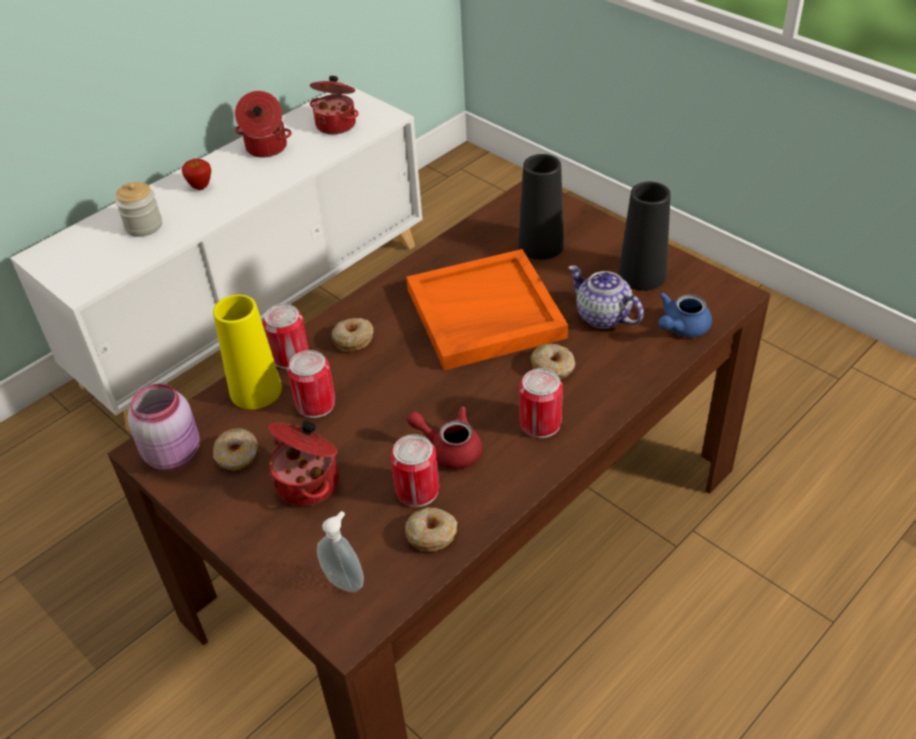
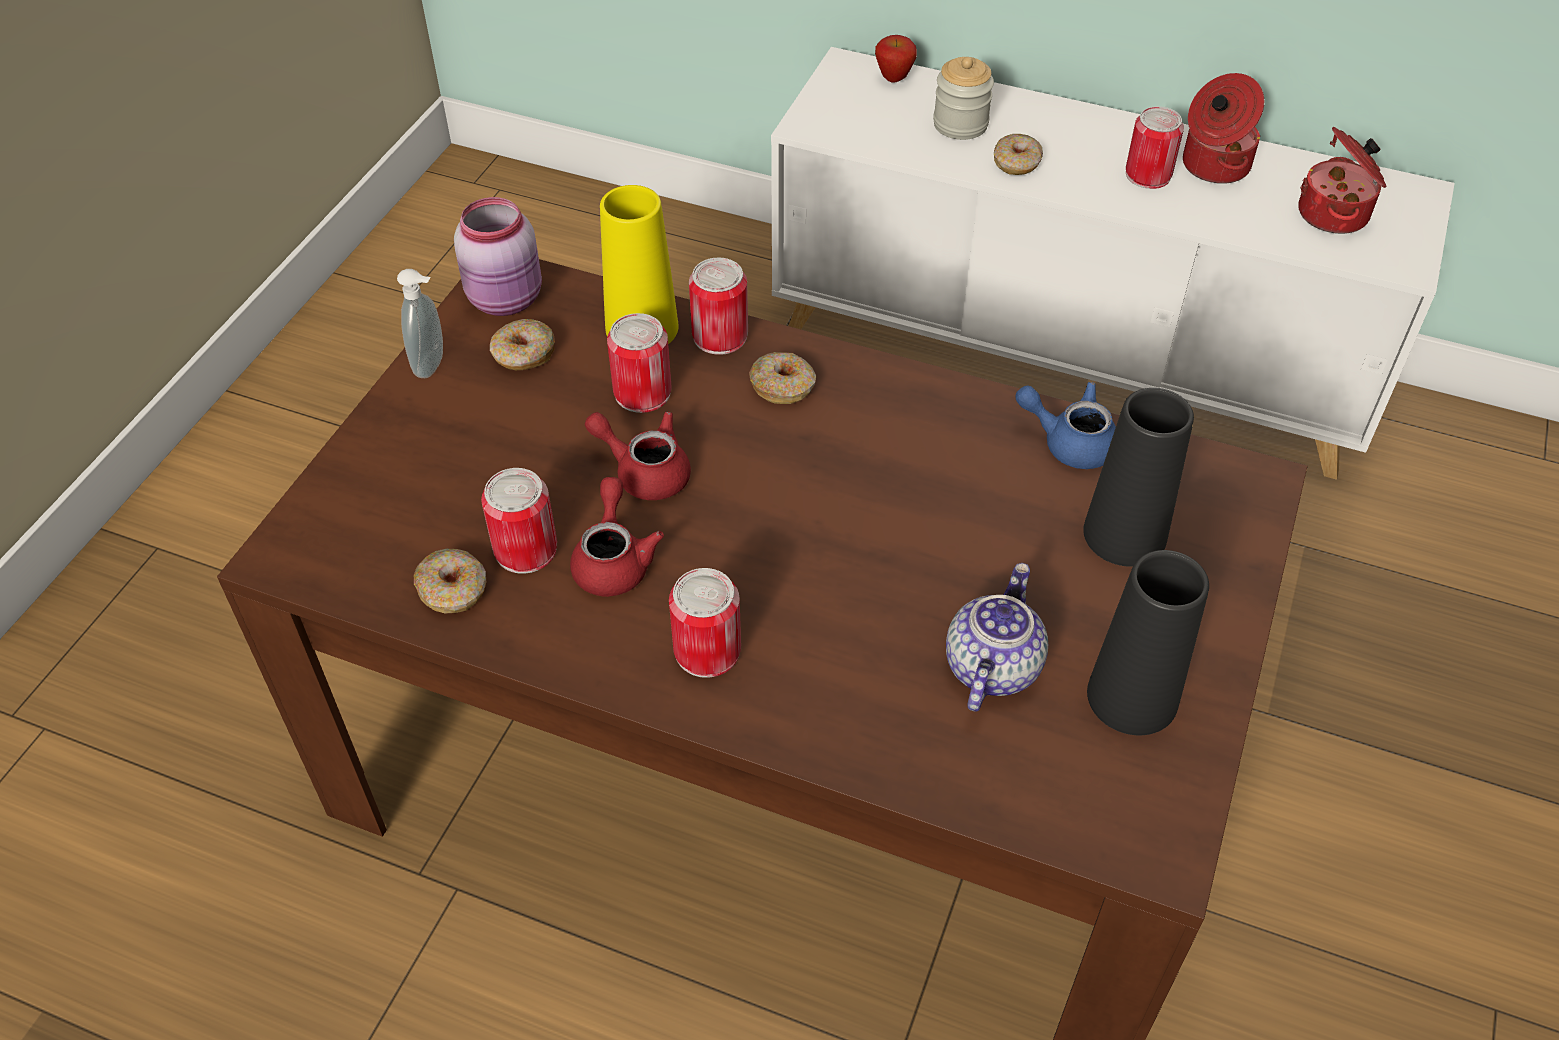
camera: 65 degrees right, 5 degrees up
(201, 187) = (1076, 140): apple -> apple (894, 79)
(253, 172) = (1148, 175): none -> can
(309, 482) = (502, 437): cooking pot -> none
(345, 580) = (355, 528): soap dispenser -> soap dispenser (433, 365)
(385, 418) = (645, 471): none -> red teapot
(484, 314) = (913, 513): orange tray -> none
(553, 367) = (835, 633): donut -> donut (1017, 163)
(681, 328) = (1022, 789): blue teapot -> blue teapot (1069, 442)

